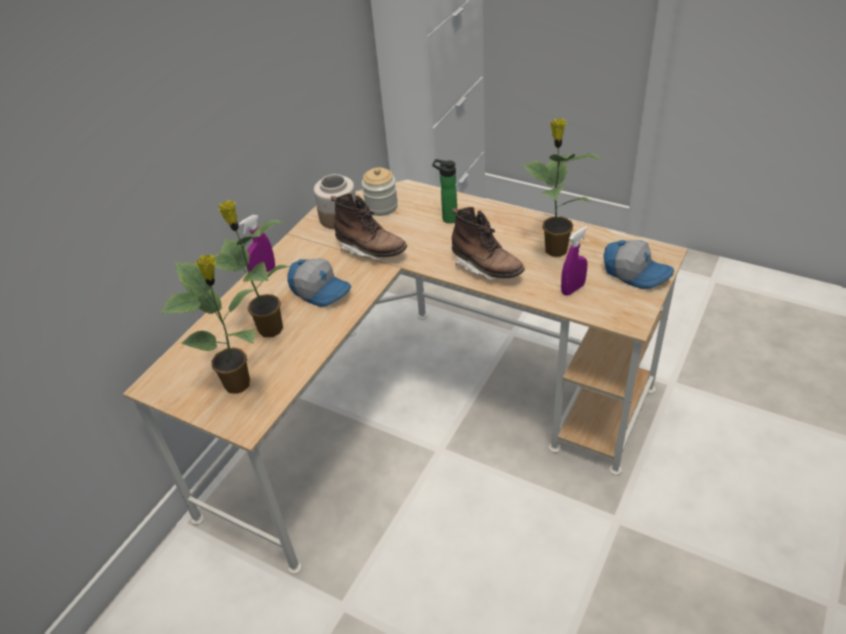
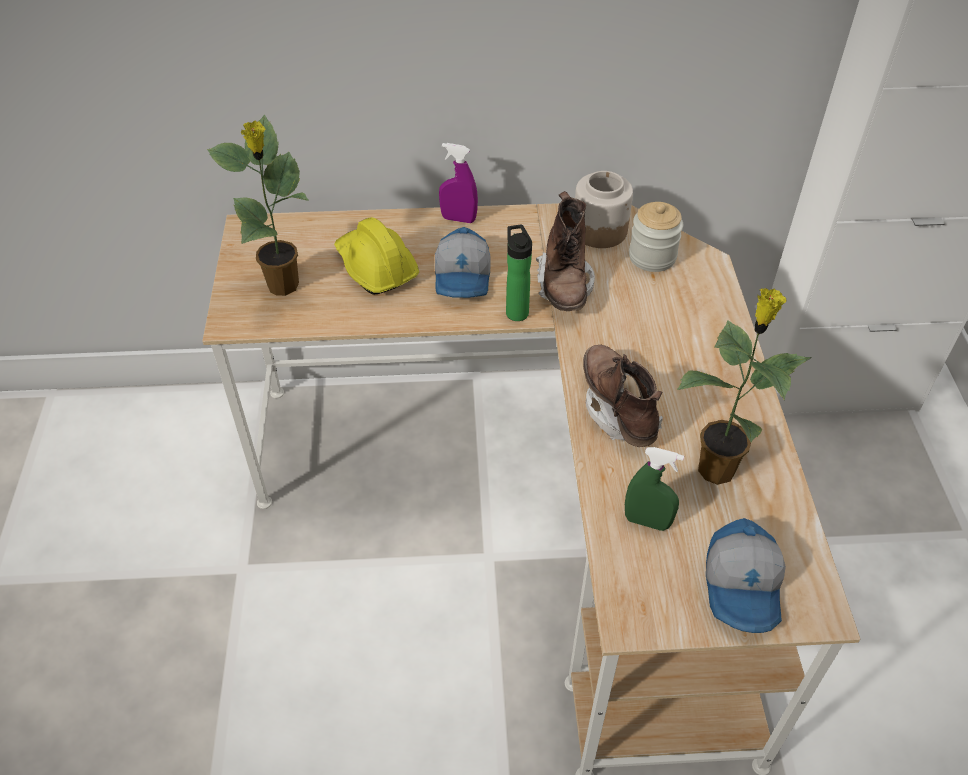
camera: 55 degrees right, 5 degrees up
(268, 328) = (375, 267): potted plant -> yellow hard hat
(447, 218) = (683, 328): bottle -> bottle (516, 311)
(486, 268) = (618, 409): brown boot -> brown boot turned 150 degrees clockwise
(572, 289) = (647, 521): purple spray bottle -> green spray bottle

